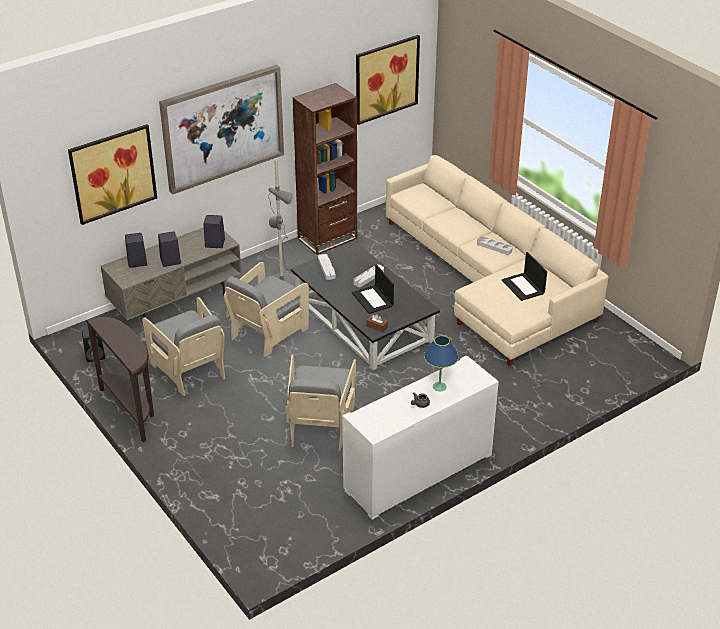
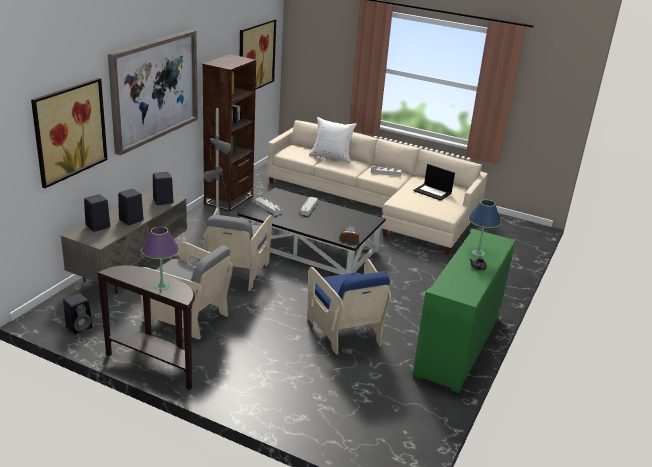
camera: 30 degrees left, 10 degrees down
(125, 348) = (161, 286): none -> purple table lamp
(320, 425) = (345, 331): grey armchair -> blue armchair
(373, 299) = (327, 221): laptop -> none
(418, 472) = (458, 345): white cabinet -> green cabinet
(451, 211) = (331, 157): none -> white pillow

